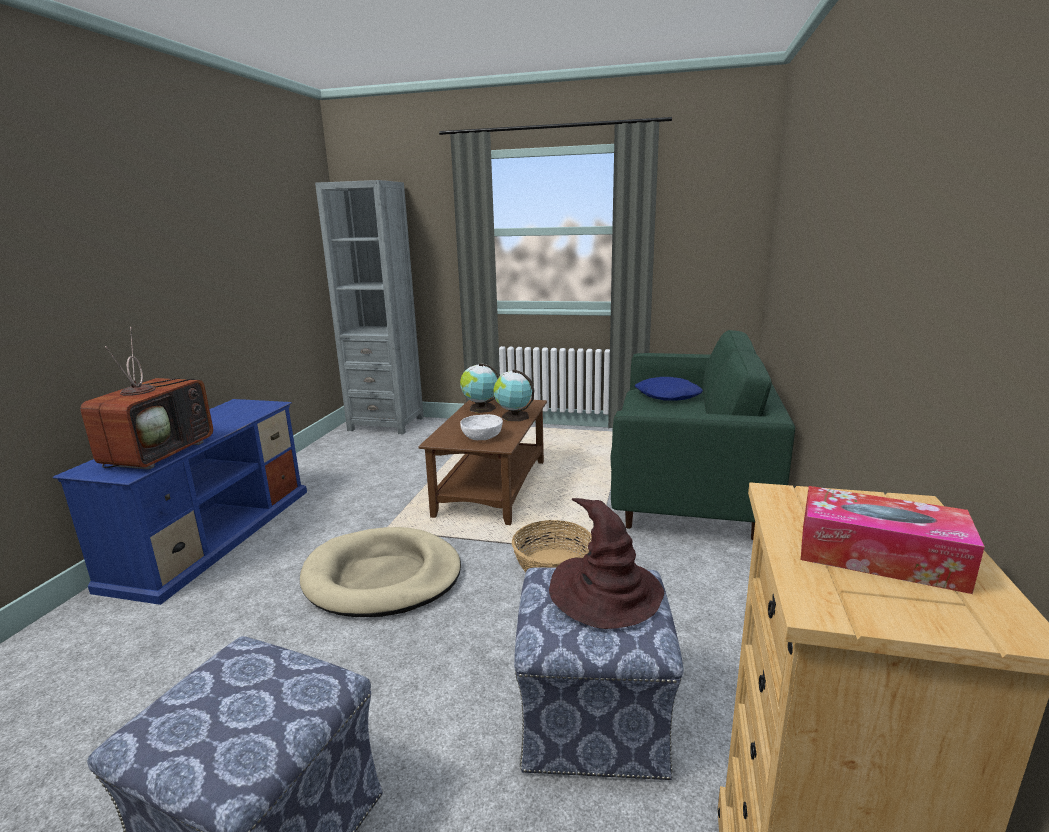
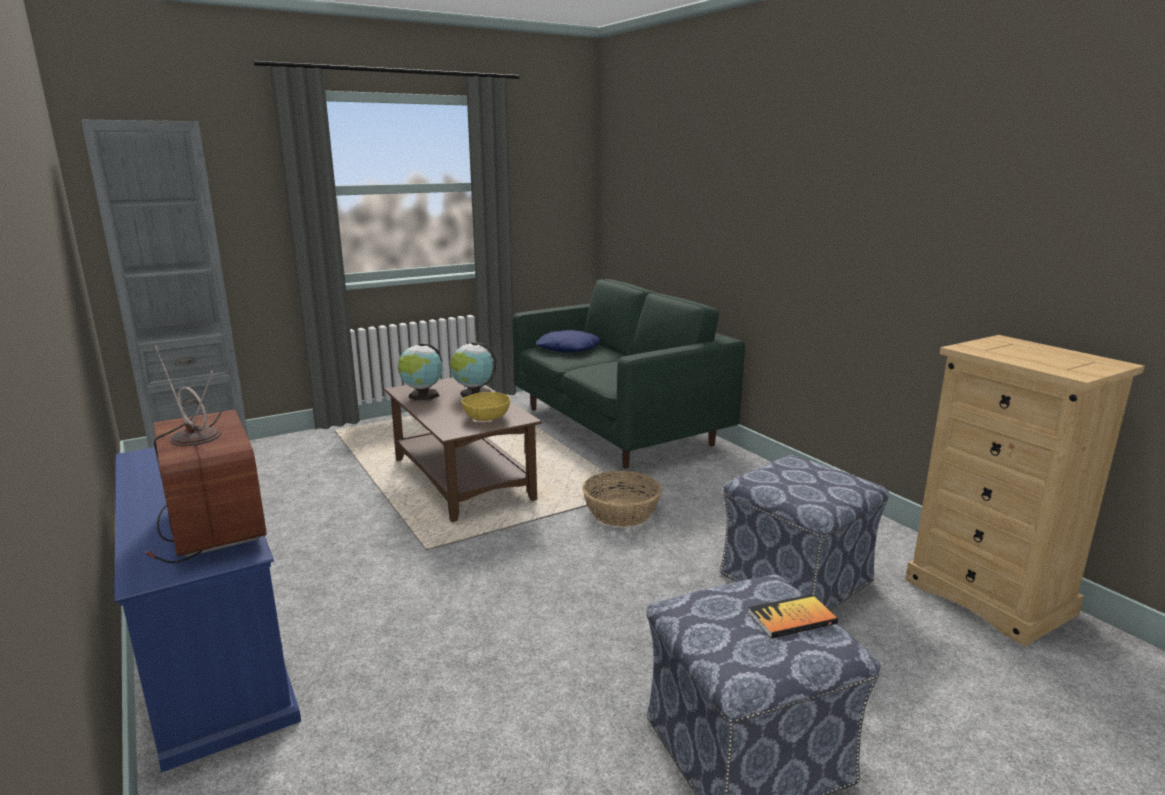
camera: 45 degrees left, 0 degrees up
(255, 722) = (792, 618): none -> book
(382, 577) = (502, 581): beige dog bed -> none
(482, 437) = (486, 417): white bowl -> yellow bowl
(606, 594) = (804, 473): brown hat -> none
(879, 556) = (1045, 357): tissue box -> none

